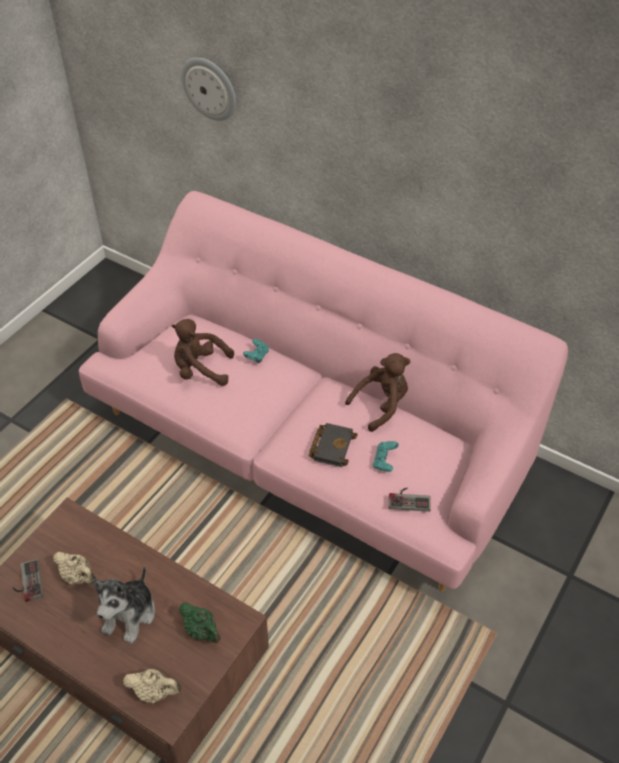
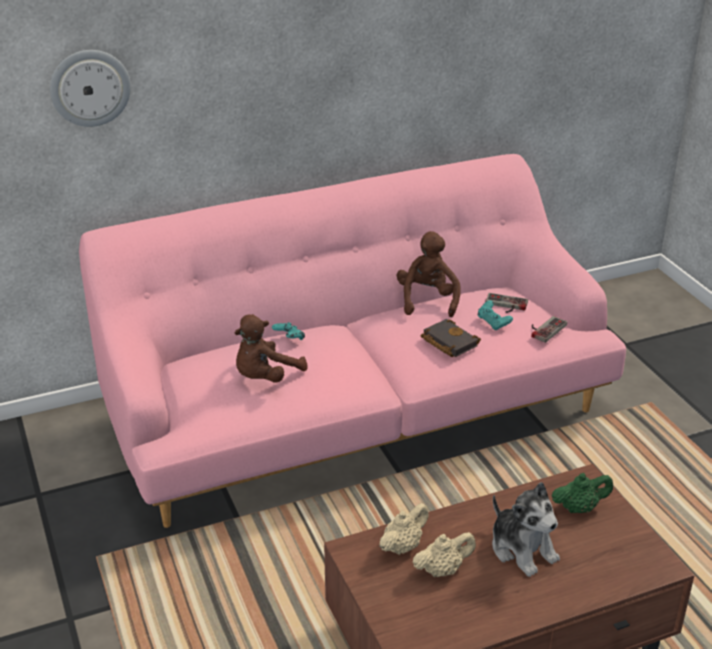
camera: 55 degrees left, 15 degrees down
(26, 582) = (415, 613): game controller -> game controller (505, 305)
(155, 692) = (627, 565): beige teapot -> beige teapot (403, 546)

